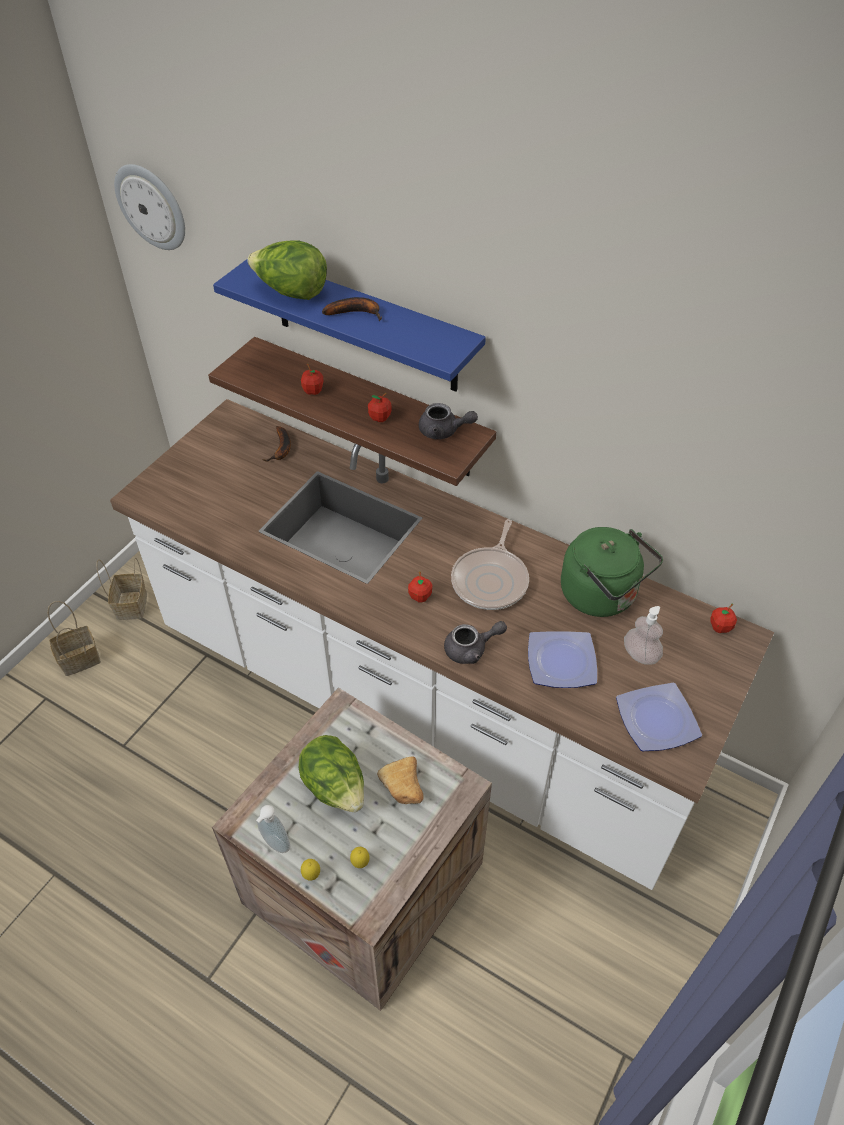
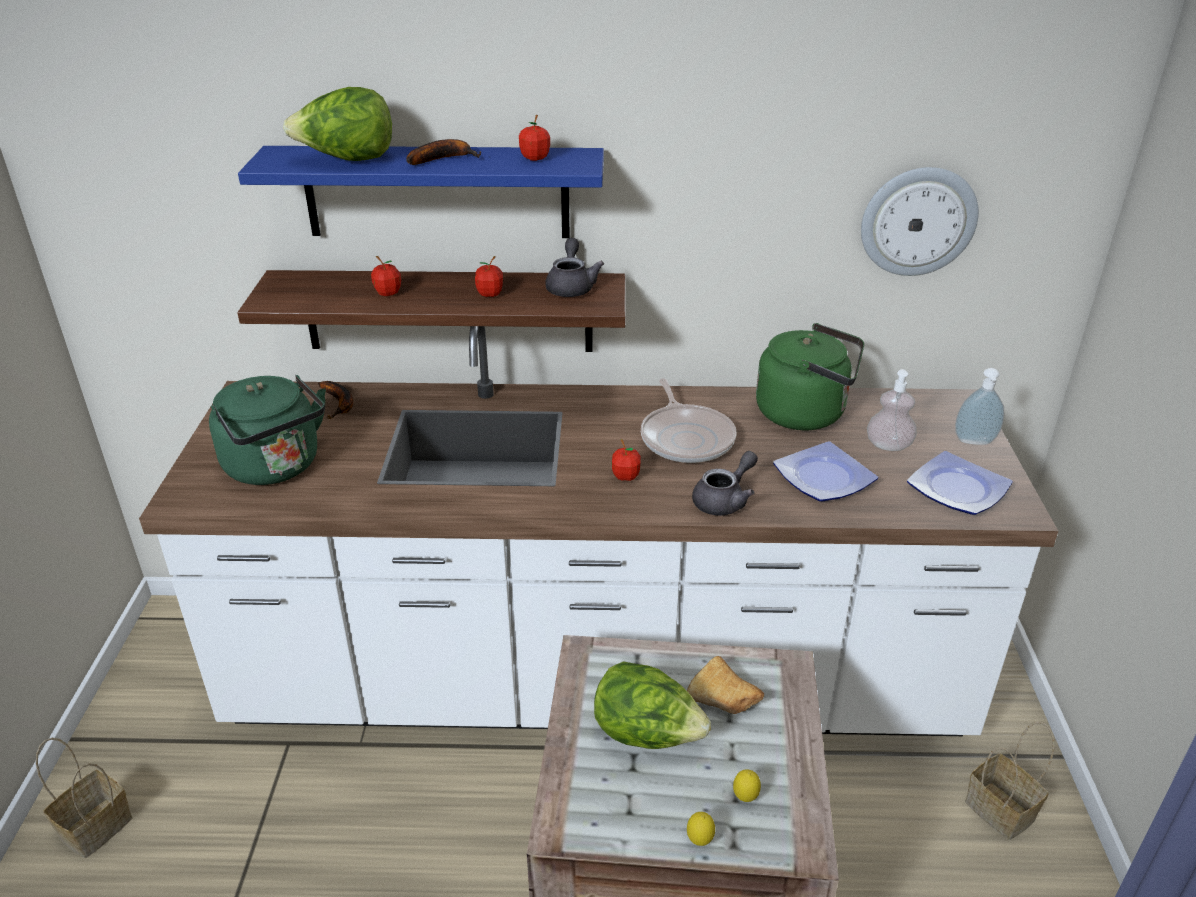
camera: 30 degrees left, 15 degrees down
(132, 606) = (141, 732): basket -> basket (1002, 811)
(152, 206) = (92, 127): wall clock -> wall clock (918, 221)
(208, 491) = (276, 467): none -> green kettle
(274, 845) = (626, 832): soap dispenser -> soap dispenser (974, 442)
(444, 431) = (571, 286): grey teapot -> grey teapot turned 75 degrees counterclockwise
(720, 627) = (932, 401): apple -> apple (535, 158)

